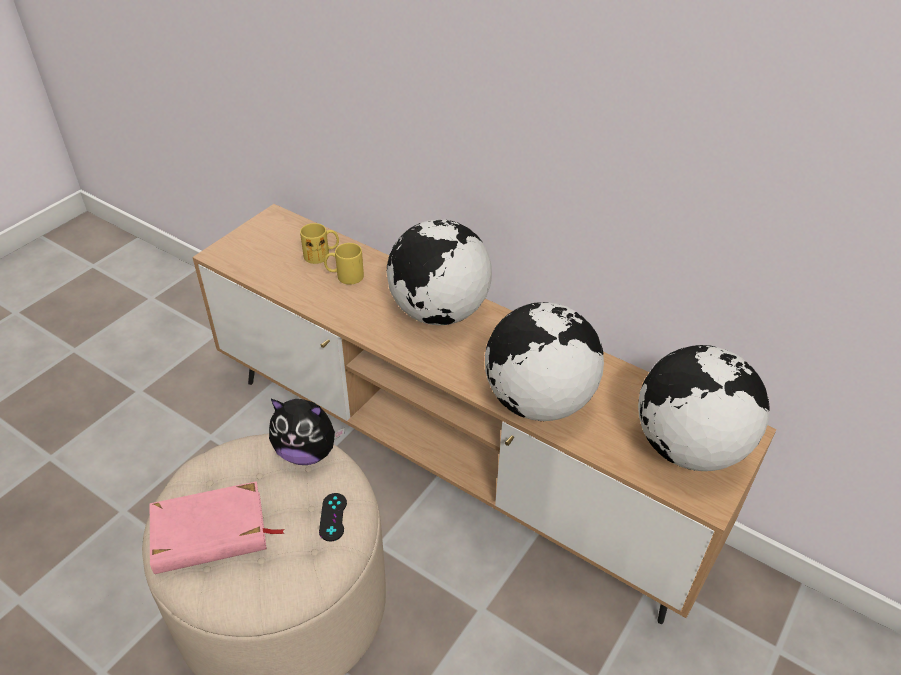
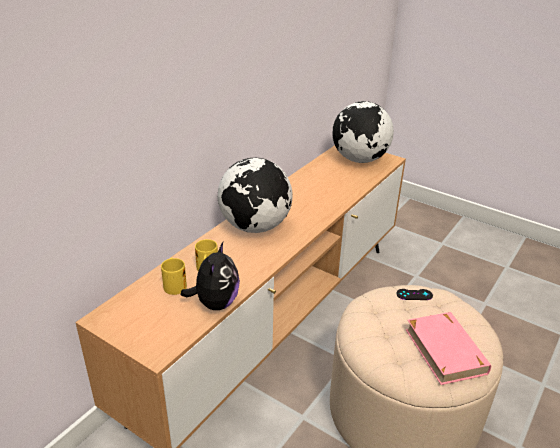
camera: 90 degrees left, 10 degrees down
(307, 452) = (364, 310): plush toy -> plush toy (215, 303)
(537, 401) = (335, 196): globe -> none

